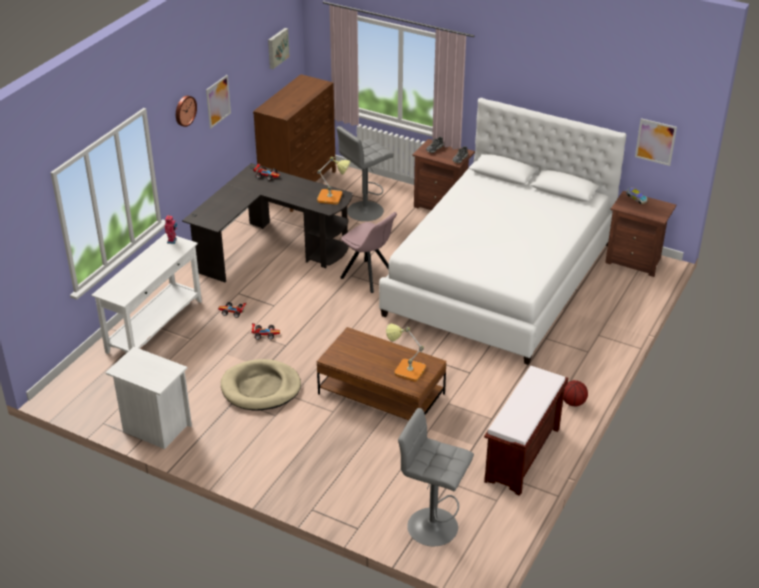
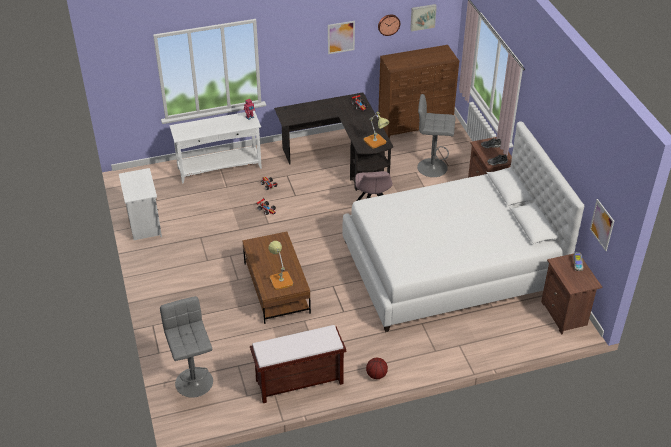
camera: 45 degrees right, 5 degrees up
(184, 110) = (300, 33): wall clock -> wall clock (388, 24)
(261, 388) = (221, 240): beige dog bed -> none

